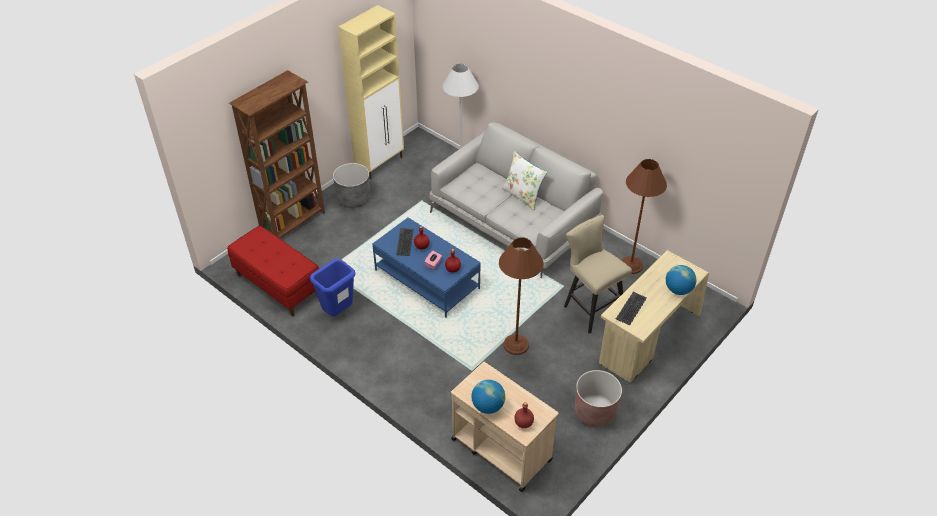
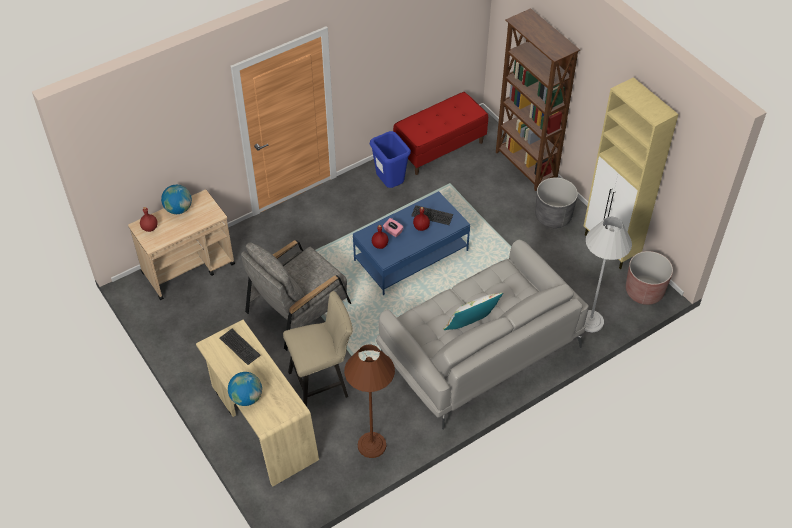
camera: 105 degrees right, 5 degrees up
(516, 345) = (298, 307): brown floor lamp -> grey armchair
(594, 412) = (193, 347): brown planter -> brown planter (644, 291)

